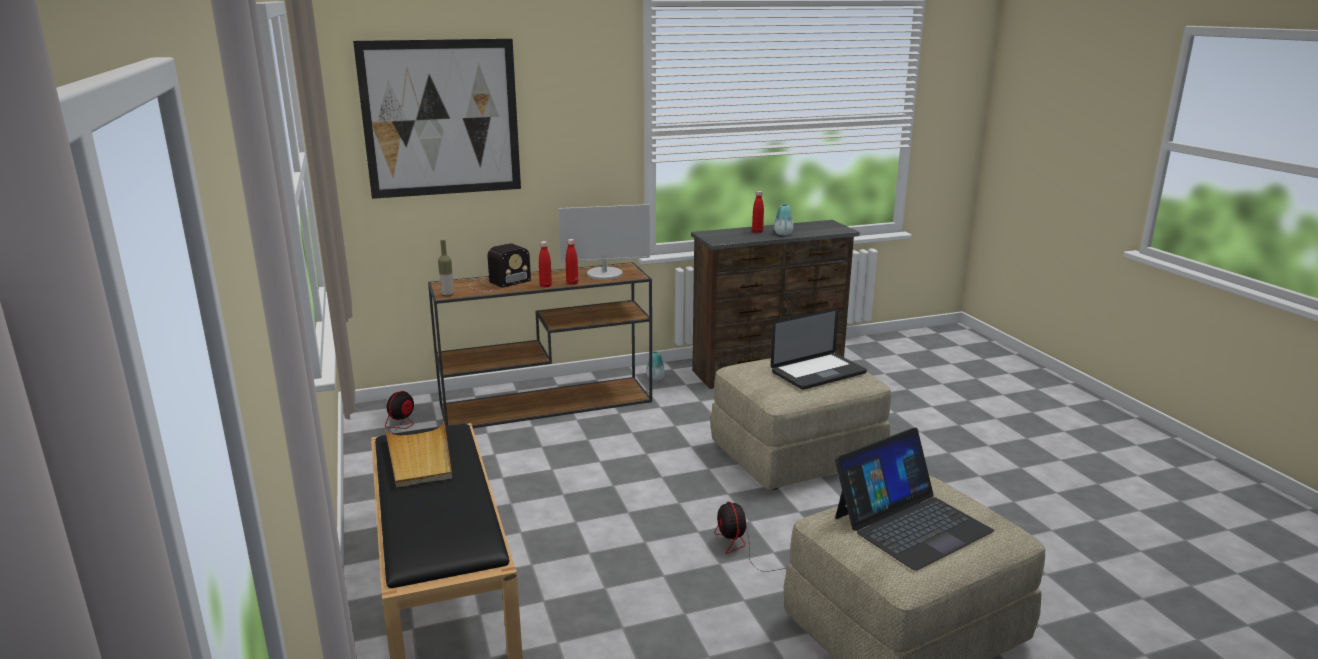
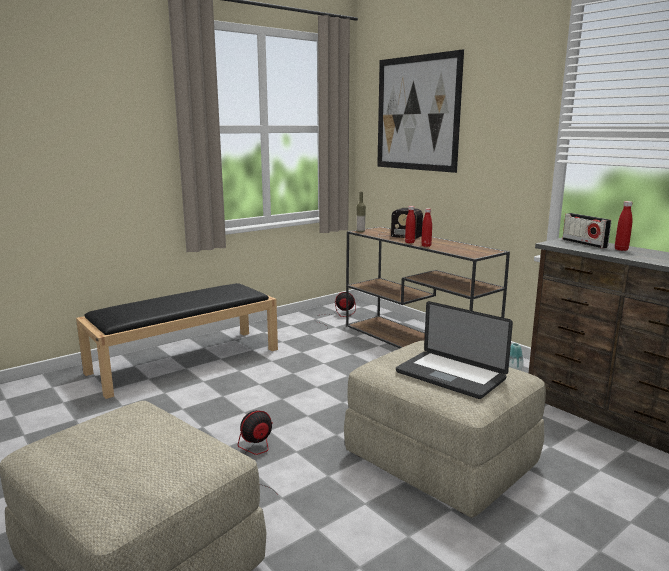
camera: 70 degrees right, 5 degrees down
(420, 458) = (211, 293): beige tray -> none
(605, 274) = (463, 249): monitor -> none
(727, 234) = (584, 243): none -> radio
(783, 233) = (638, 256): vase -> none
(911, 523) = (125, 445): laptop -> none

